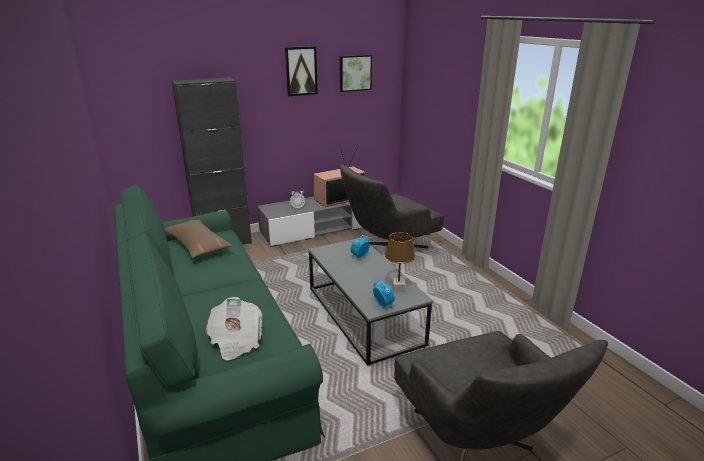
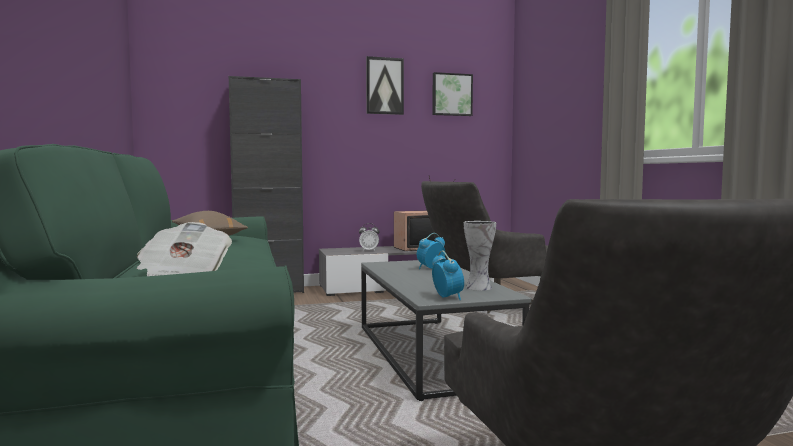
camera: 10 degrees right, 20 degrees down
(398, 287) = (478, 287): brown table lamp -> vase

